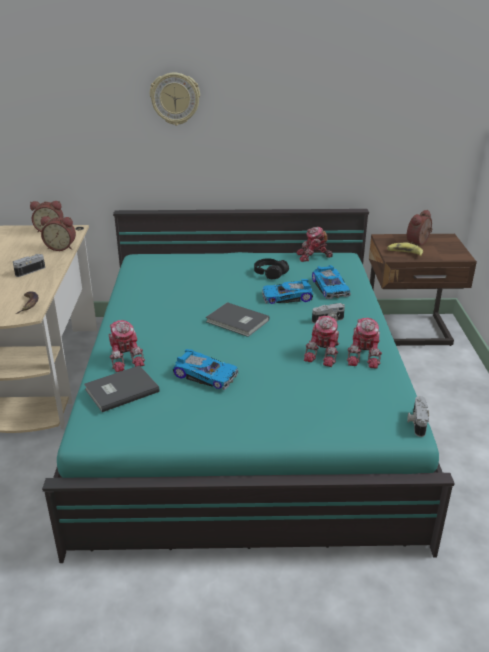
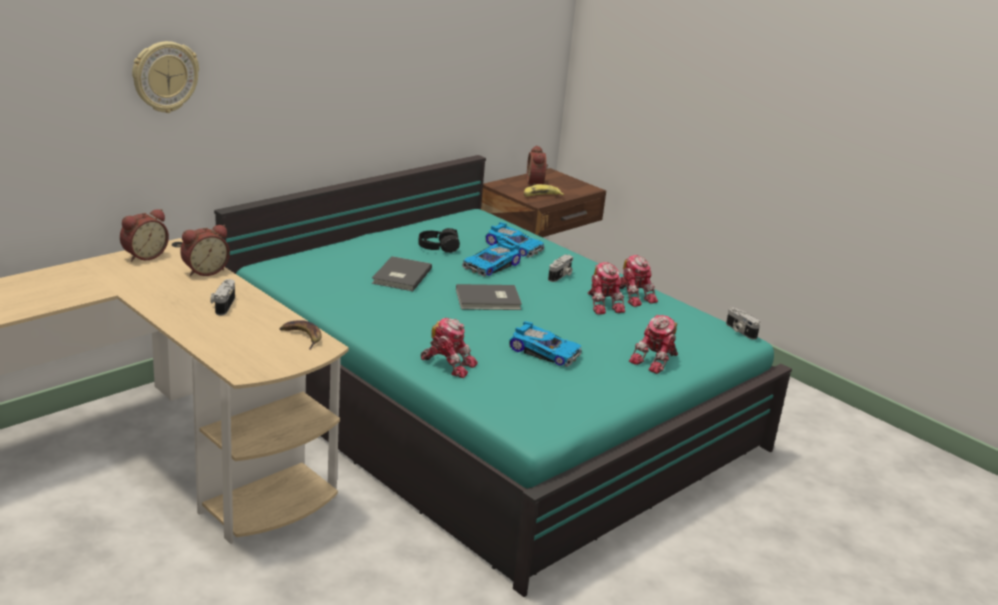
camera: 45 degrees left, 5 degrees down
(120, 390) = (498, 389): grey book -> grey book (400, 276)
(175, 98) = (290, 49): wall clock -> wall clock (165, 76)
(206, 374) = (545, 351): toy car -> toy car turned 45 degrees clockwise
(313, 256) = (449, 221): toy robot -> toy robot (656, 360)

